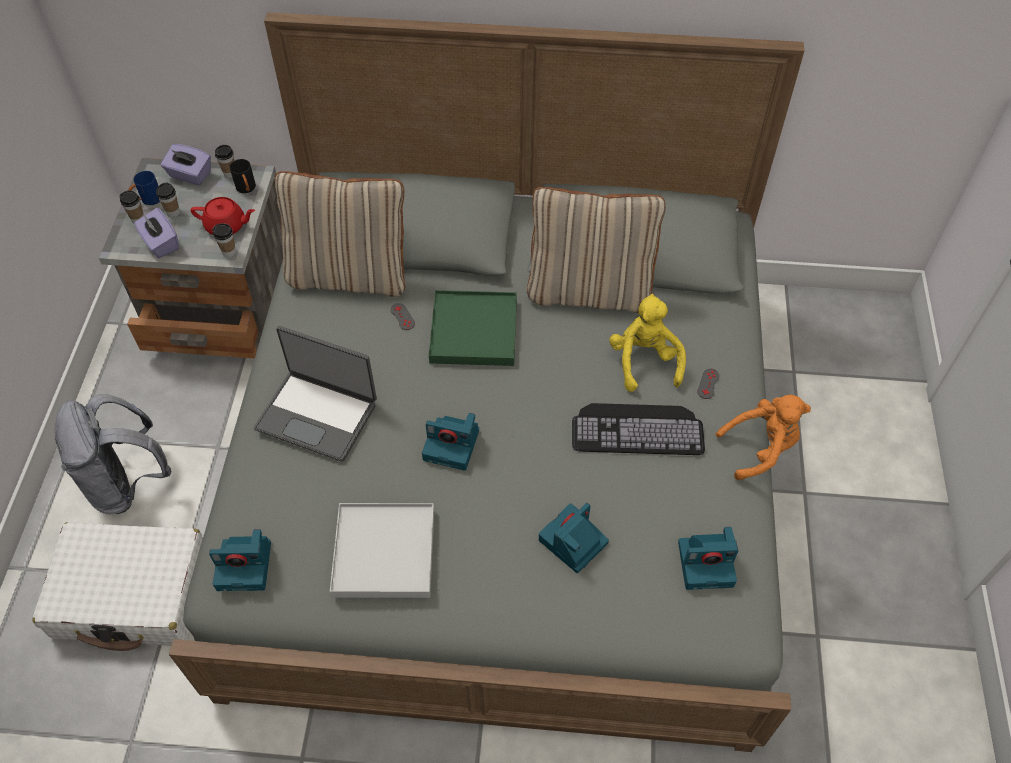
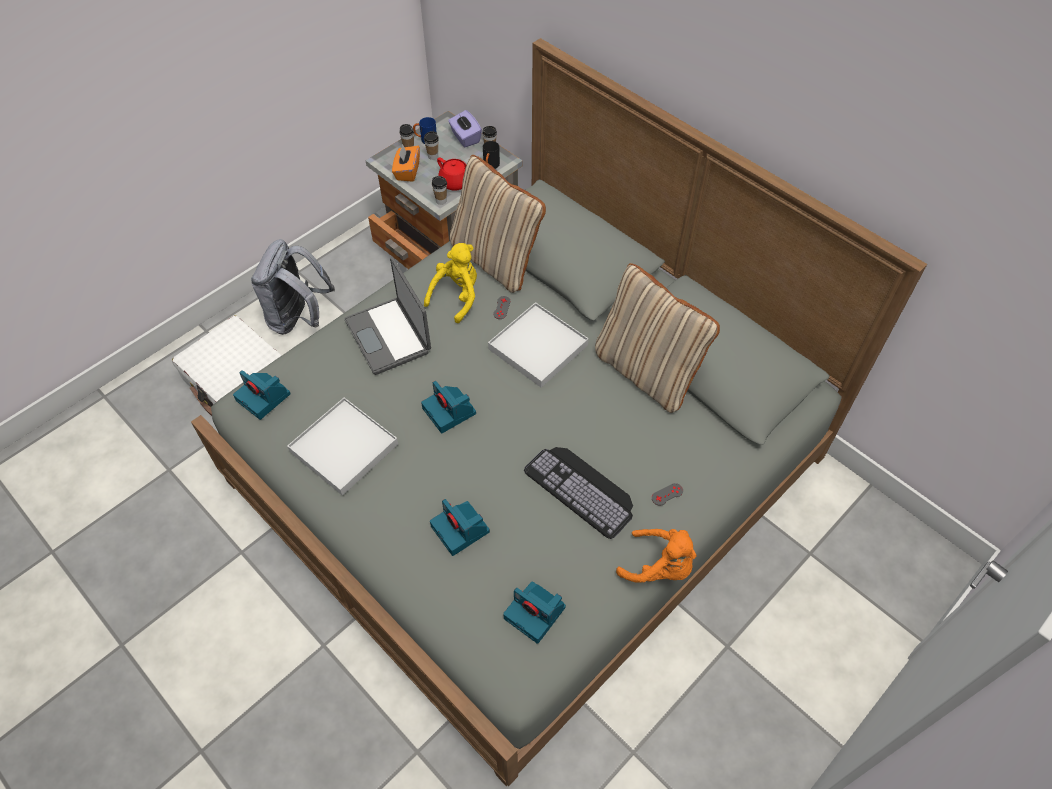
camera: 40 degrees right, 0 degrees up
(160, 243) = (407, 171): purple tissue box -> orange tissue box
(473, 331) = (537, 347): green tray -> white tray
(572, 542) = (461, 529): camera -> camera turned 120 degrees counterclockwise
(644, 361) = (635, 446): yellow plush toy -> yellow plush toy (456, 296)

